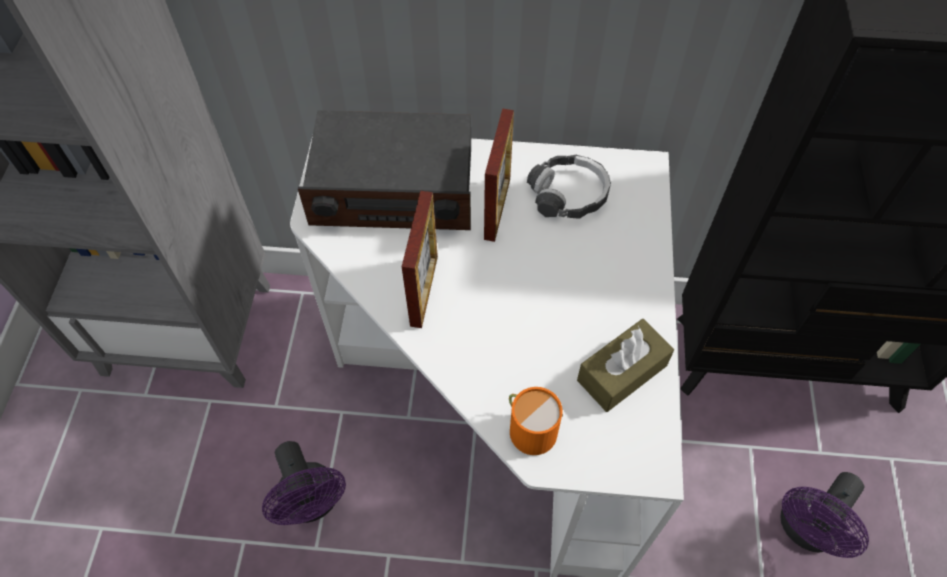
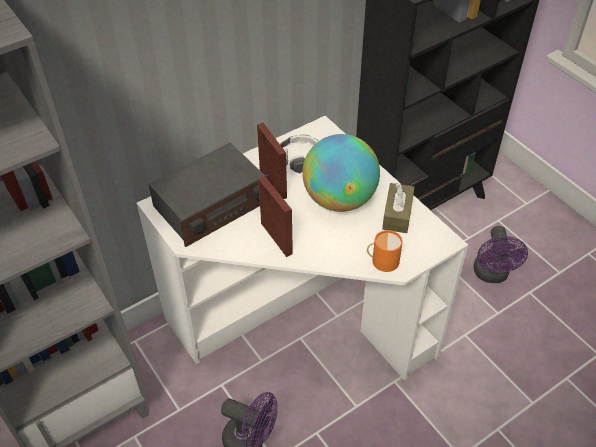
camera: 40 degrees left, 10 degrees down
(562, 292) = (339, 199): none -> globe

